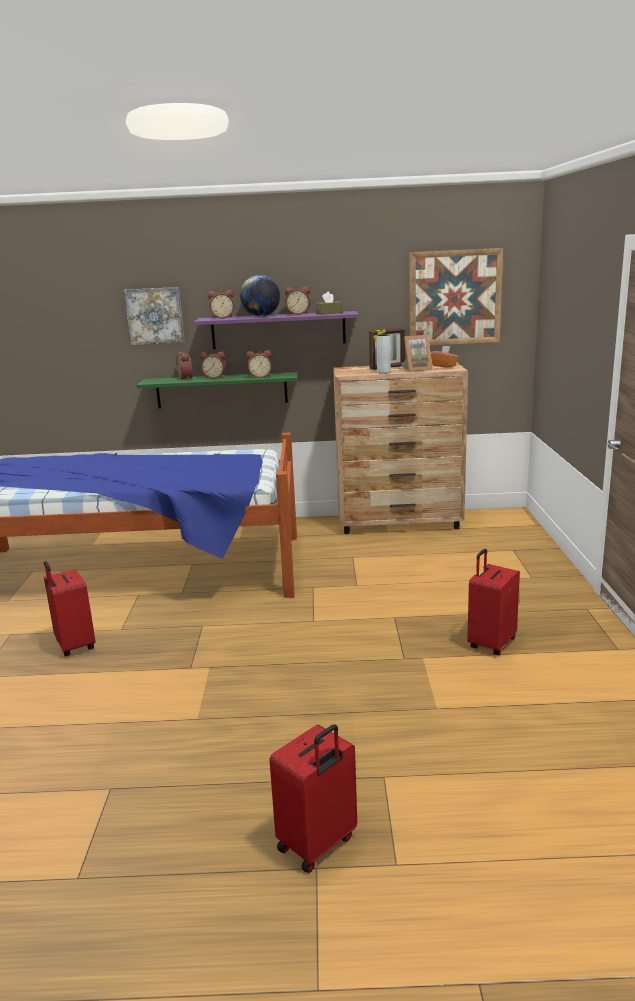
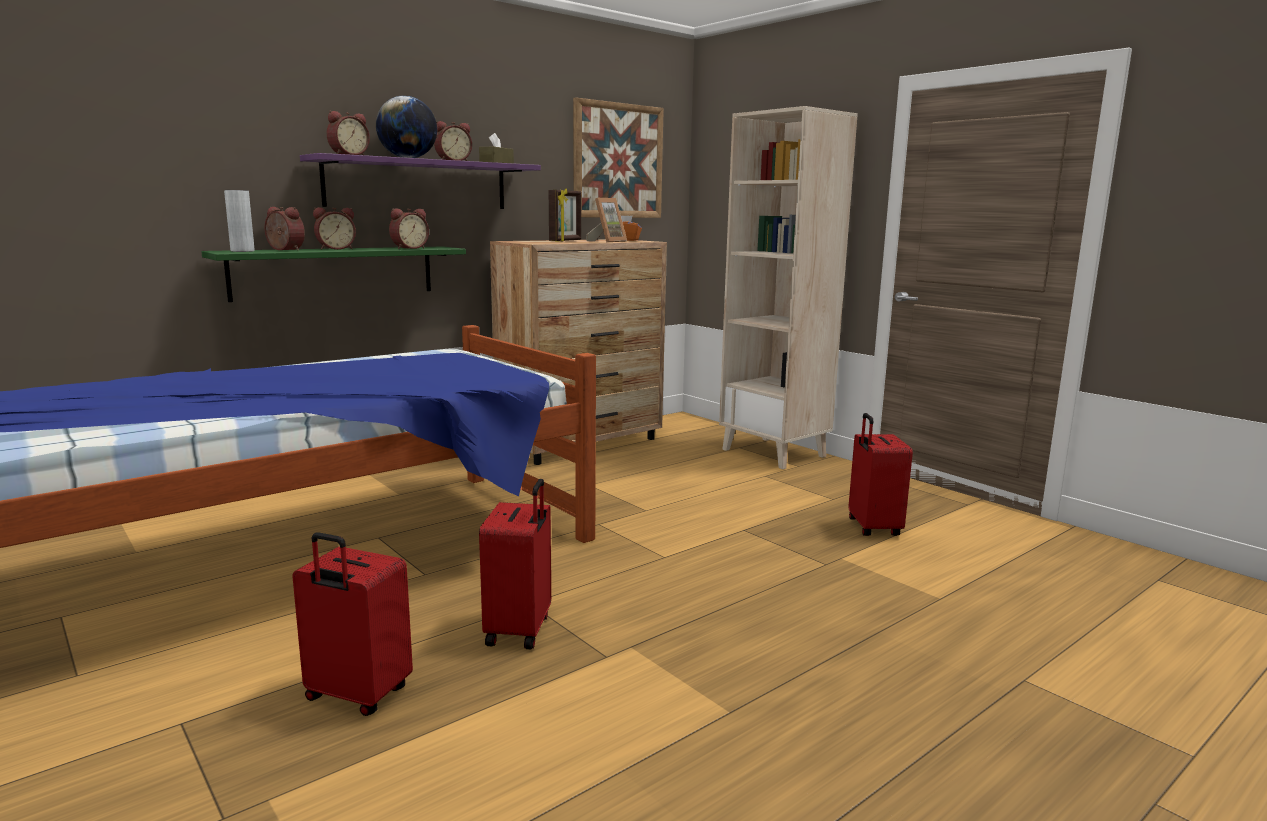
camera: 40 degrees left, 5 degrees down
(154, 316) = (223, 144): picture -> none
(318, 844) = (1109, 778): red suitcase -> red suitcase (520, 630)
(383, 372) = (577, 242): grey vase -> grey vase (242, 251)
(533, 561) = (774, 453): none -> beige bookcase

